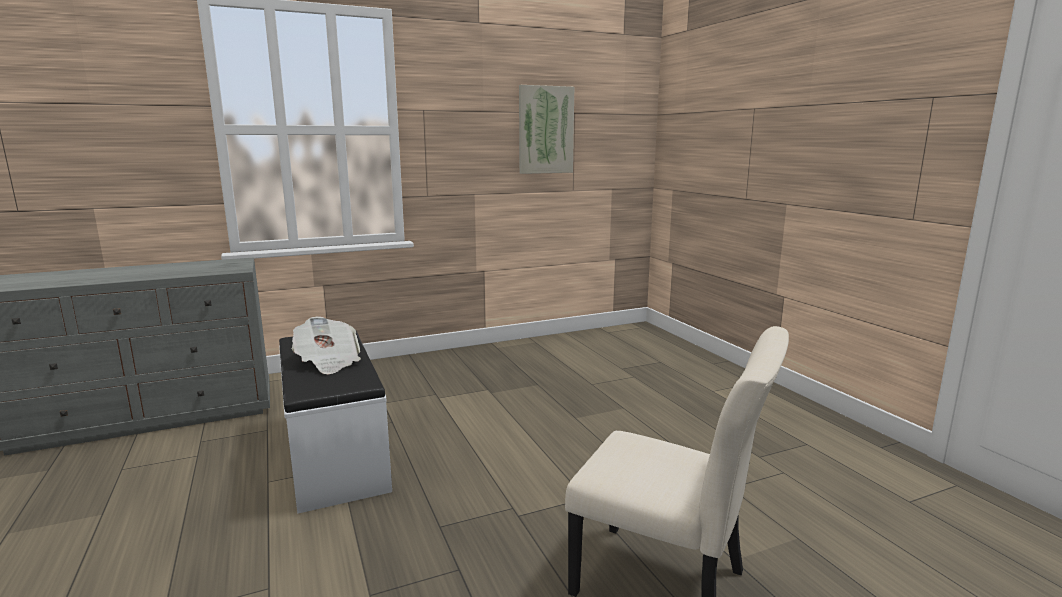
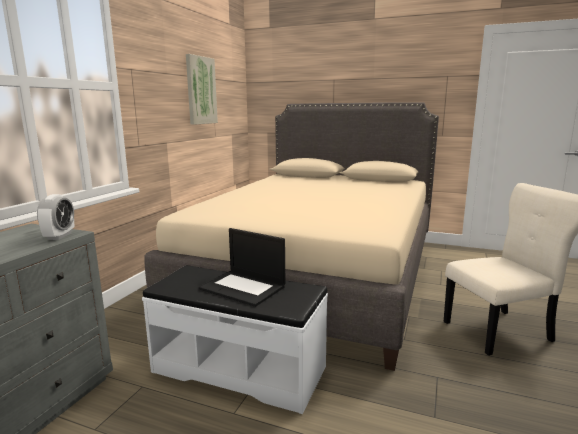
camera: 45 degrees left, 0 degrees up
(228, 270) = (59, 236): none -> alarm clock
(328, 362) = (244, 288): newspaper -> laptop
(592, 403) = (317, 273): none -> beige bed

